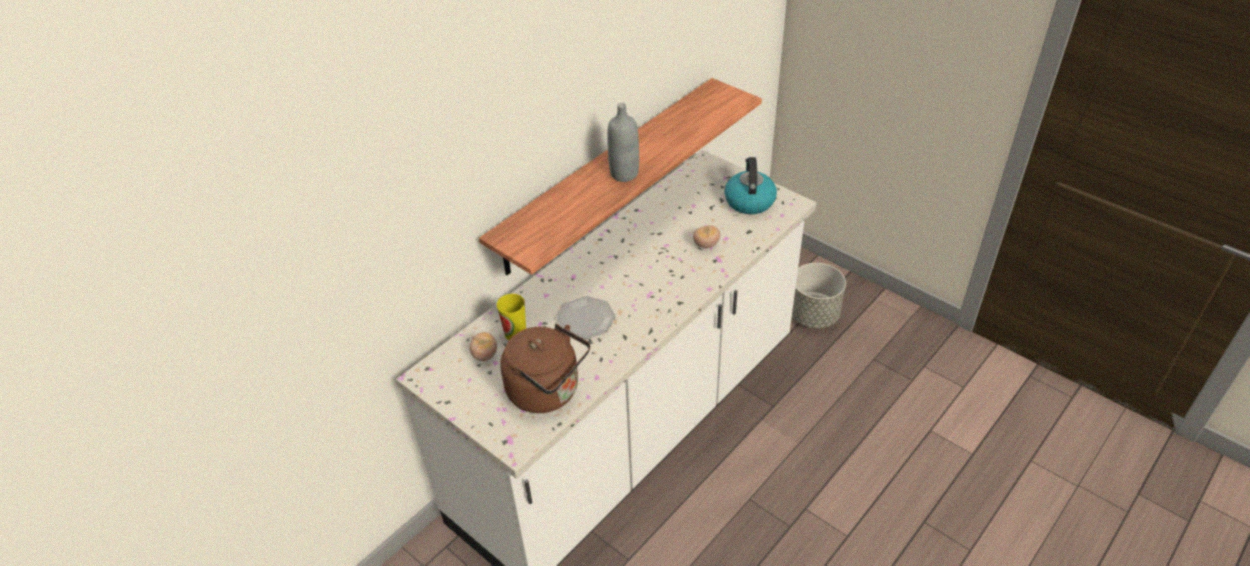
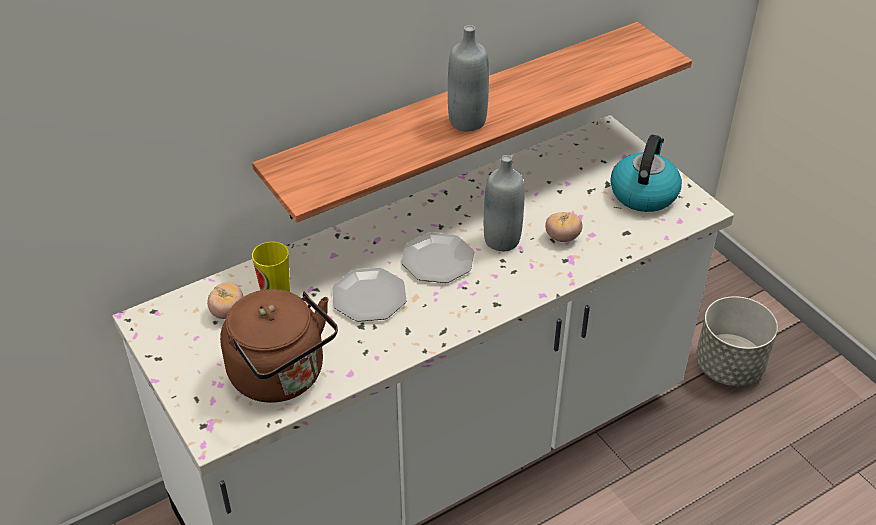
camera: 15 degrees right, 0 degrees up
(624, 281) = (437, 260): none -> plate
(664, 256) = (502, 240): none -> grey bottle

